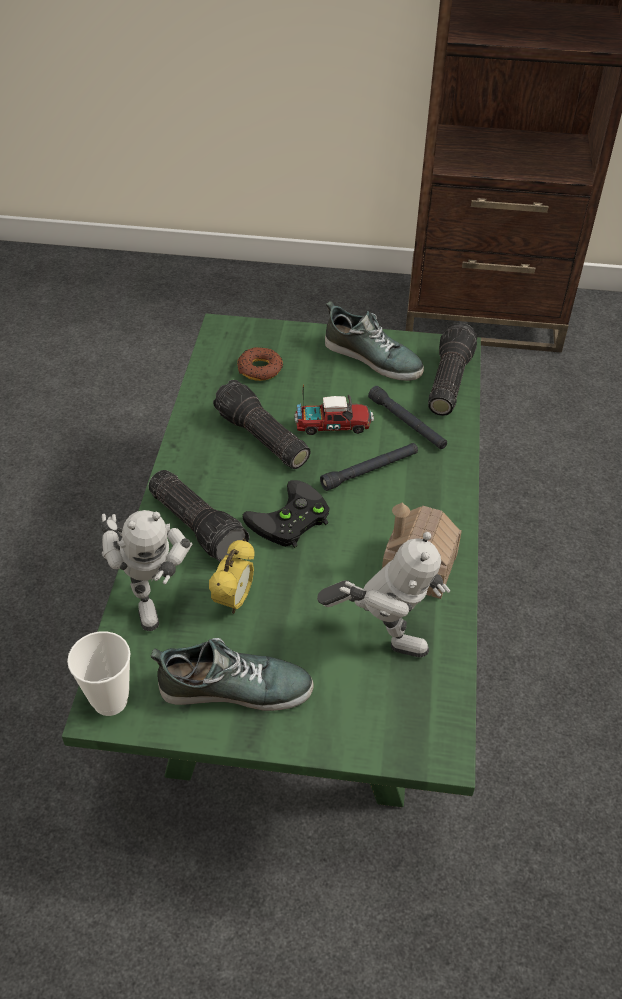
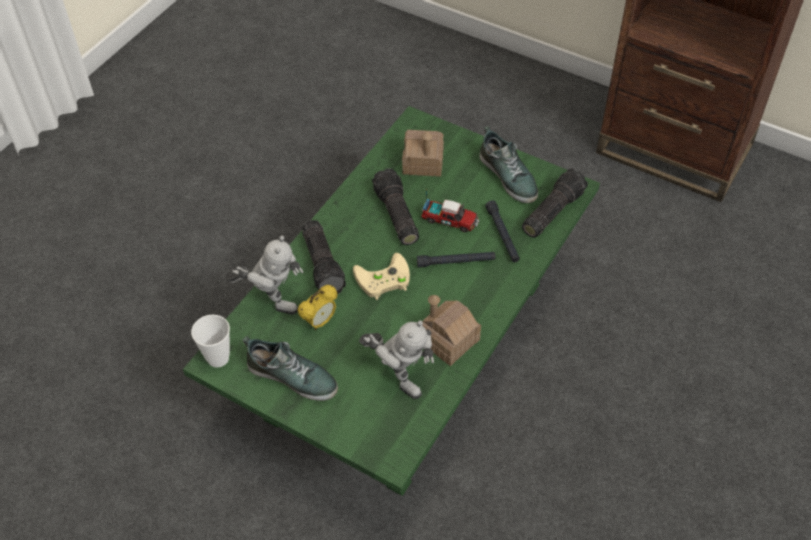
camera: 25 degrees right, 5 degrees up
(150, 595) = (271, 301): toy robot -> toy robot turned 75 degrees counterclockwise
(260, 369) = (423, 162): donut -> toy house
(289, 521) = (382, 280): black game controller -> beige game controller

